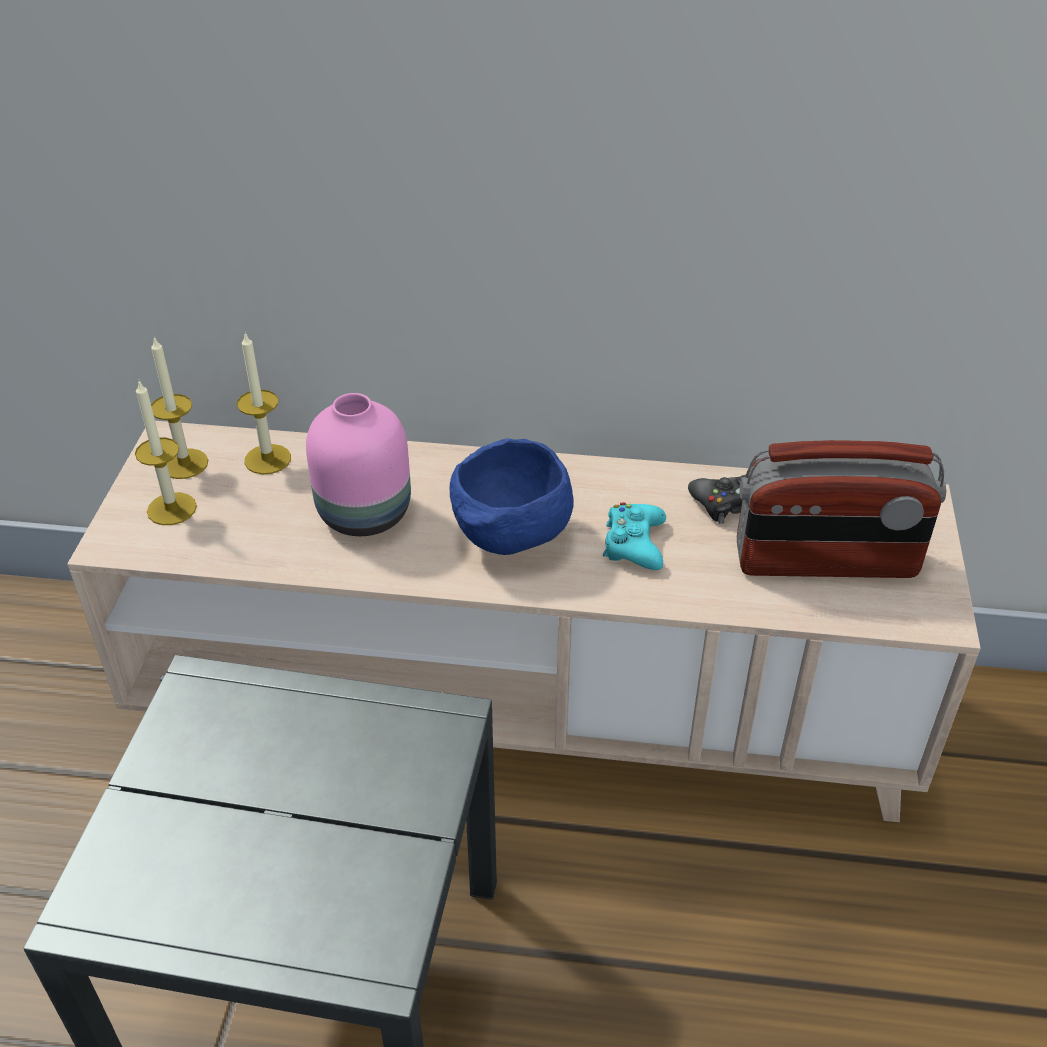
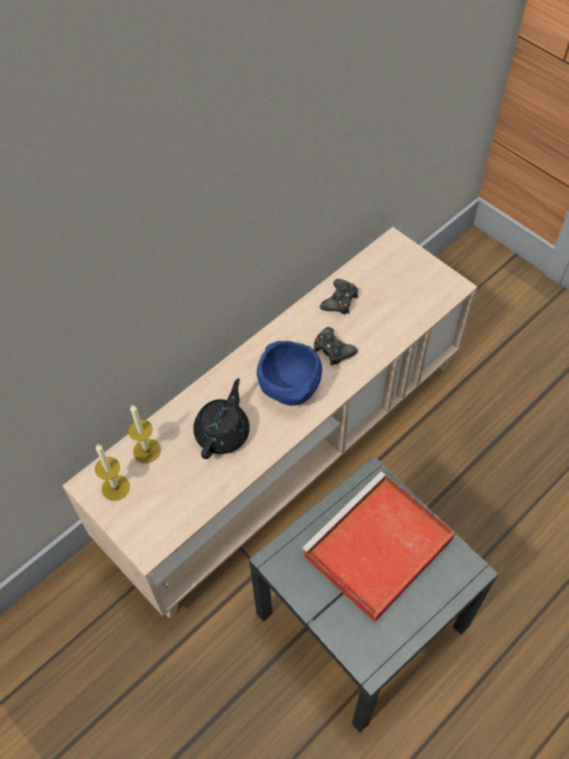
camera: 50 degrees left, 15 degrees up
(171, 509) = (146, 510): candle -> none
(313, 800) = (377, 550): none -> red tray
(366, 512) = (223, 433): pink vase -> black teapot
(634, 544) = (333, 350): turquoise game controller -> black game controller
(825, 562) = (398, 297): radio -> none

